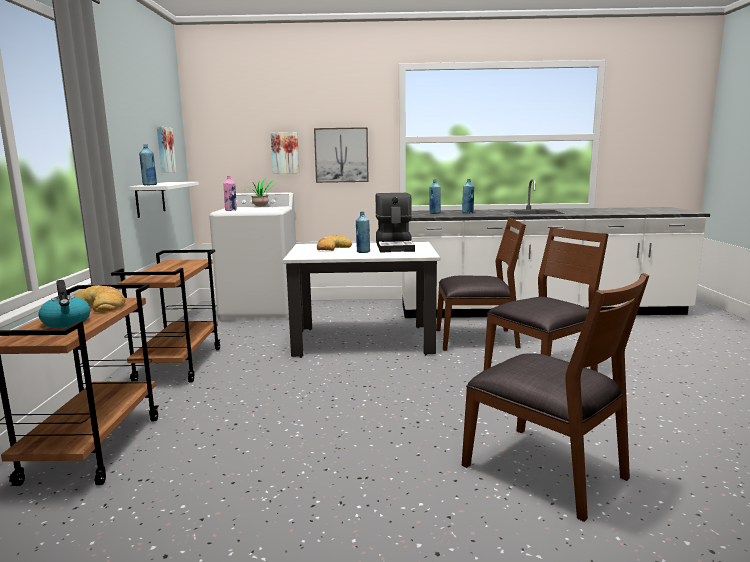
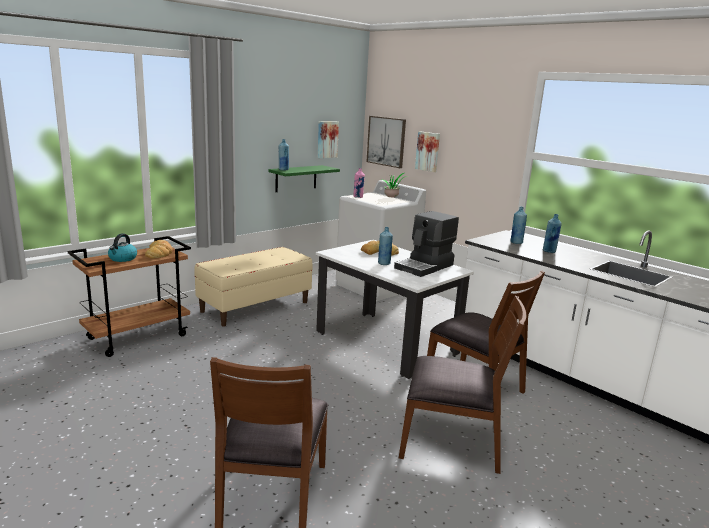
camera: 45 degrees right, 5 degrees up
(150, 199) = (296, 178): white shelf -> green shelf
(179, 364) = (255, 306): brown cart -> beige bench
(341, 155) = (472, 161): picture -> picture (386, 141)

